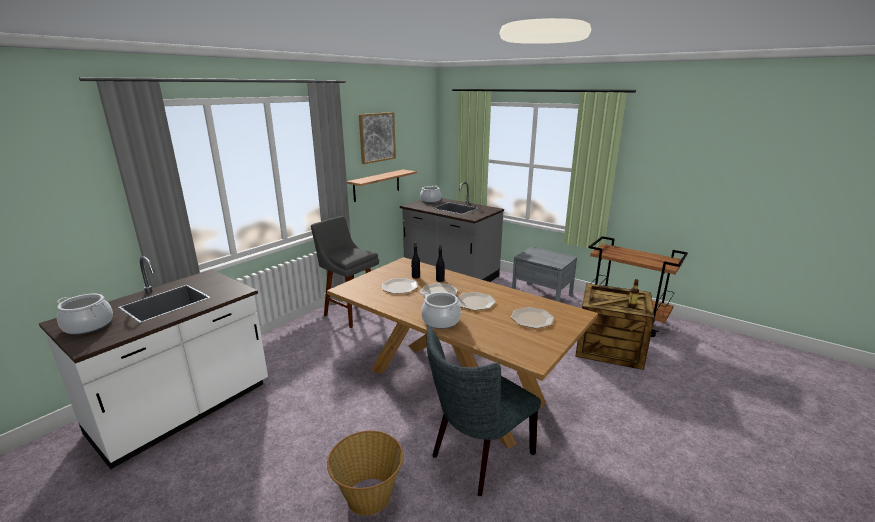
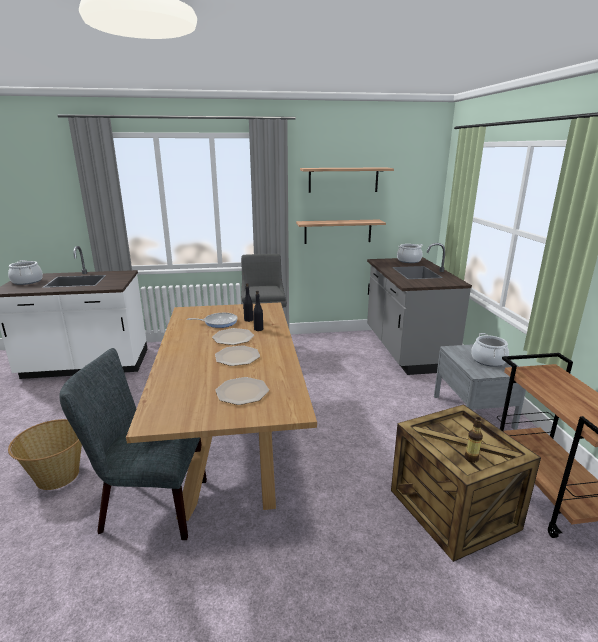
camera: 45 degrees right, 0 degrees up
(377, 137) = (343, 180): picture -> shelf
(399, 287) = (218, 322): plate -> frying pan
(441, 321) = (178, 358): cooking pot -> cooking pot (488, 360)

